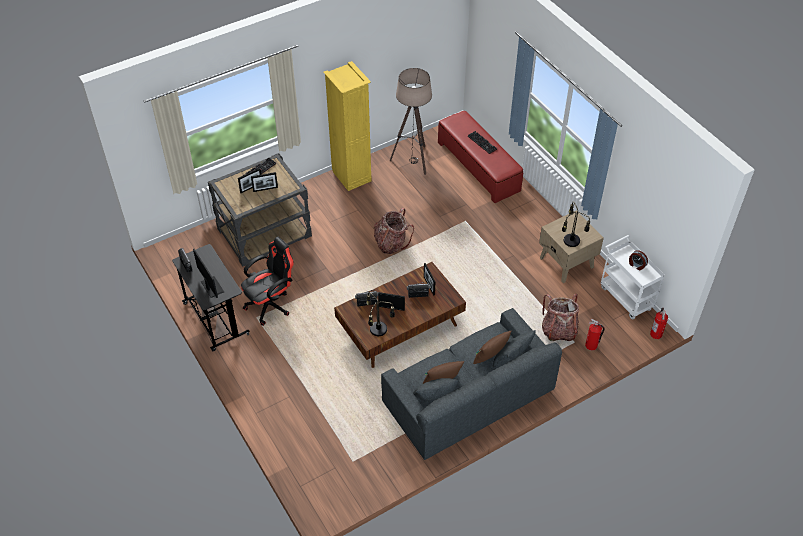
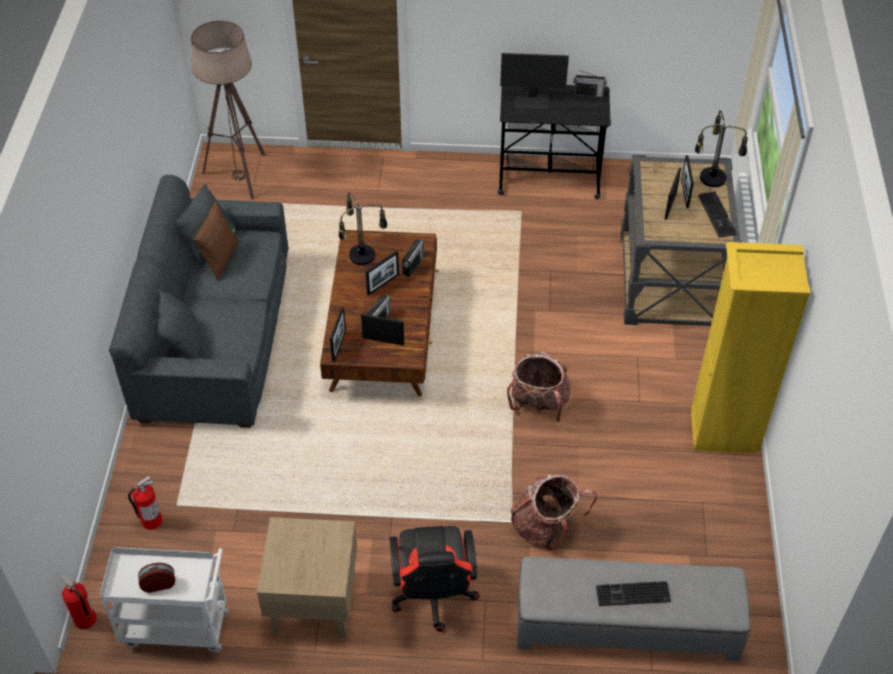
camera: 125 degrees right, 0 degrees up
(271, 304) = (530, 232): black office chair -> black office chair (433, 599)
(413, 160) = (709, 535): floor lamp -> floor lamp (240, 175)
(448, 301) = (339, 345): none -> picture frame
(479, 166) = (625, 625): red bench -> grey bench
(490, 357) = (205, 323): brown pillow -> none
(559, 330) = (211, 500): backpack -> backpack (546, 526)
(571, 241) = (291, 540): table lamp -> table lamp (712, 177)

